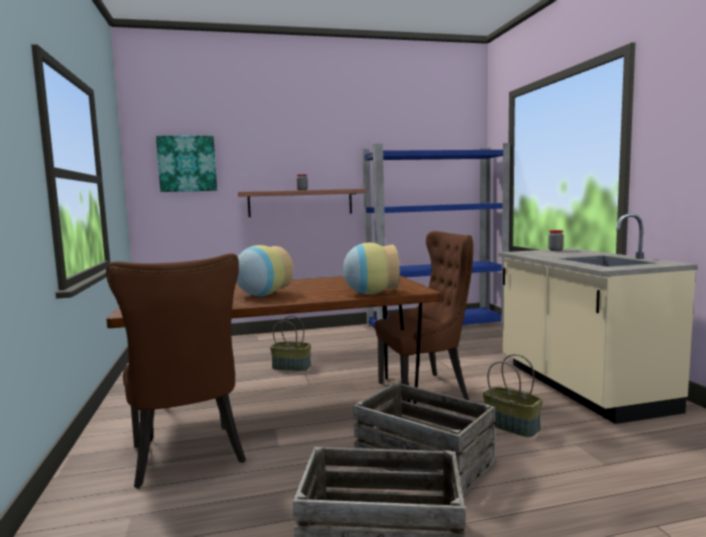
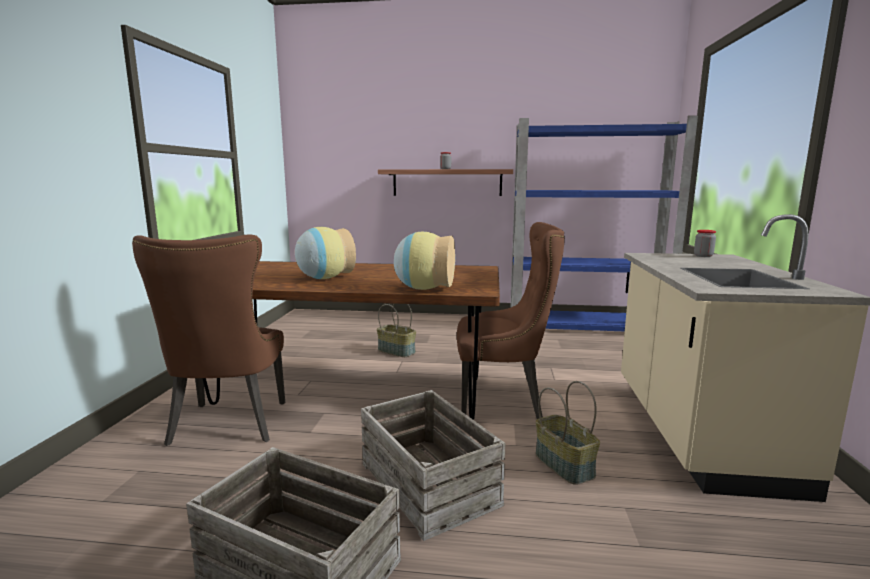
camera: 20 degrees right, 5 degrees up
(187, 164) = (338, 140): picture -> none

